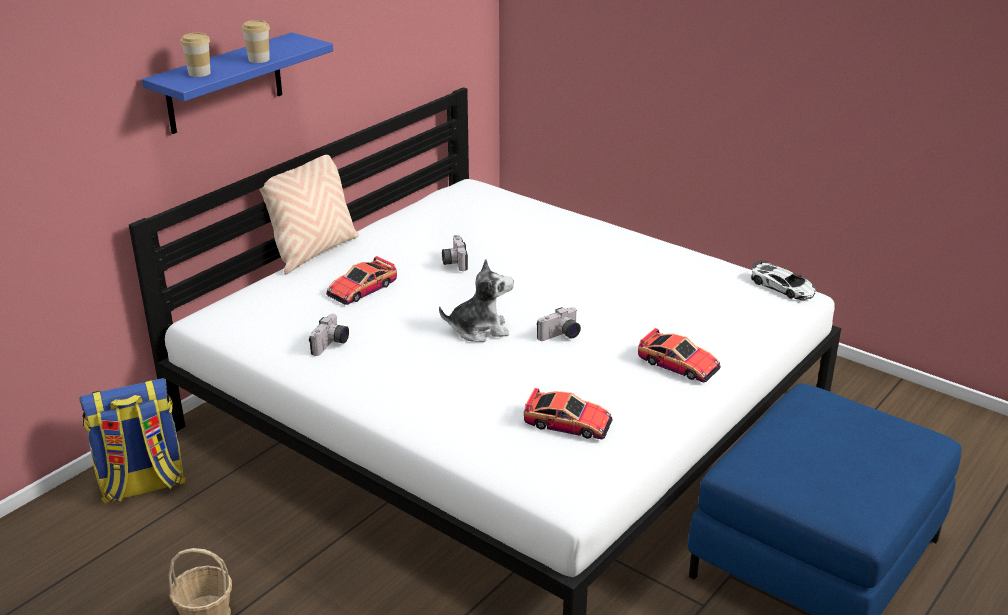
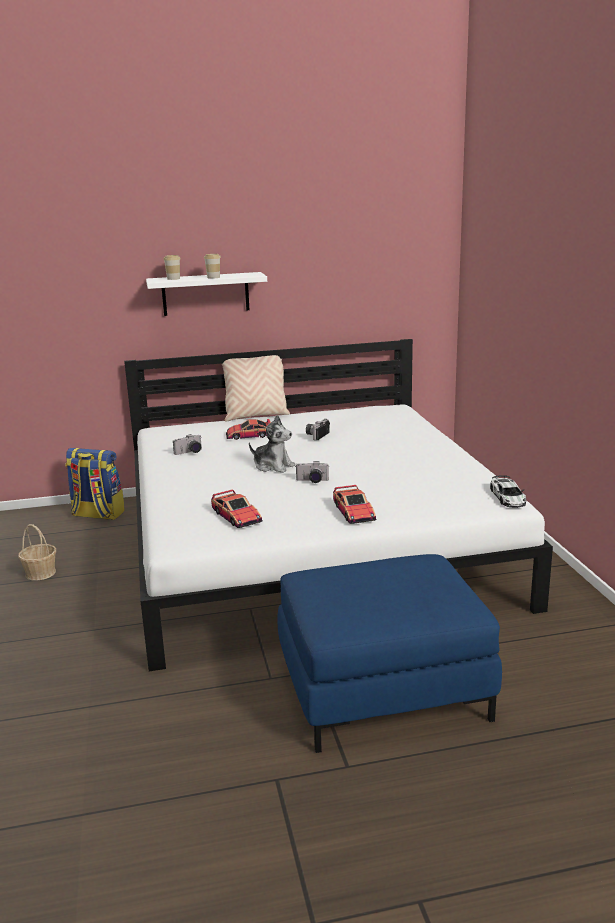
camera: 40 degrees right, 10 degrees down
(224, 84) = (205, 294): blue shelf -> white shelf

